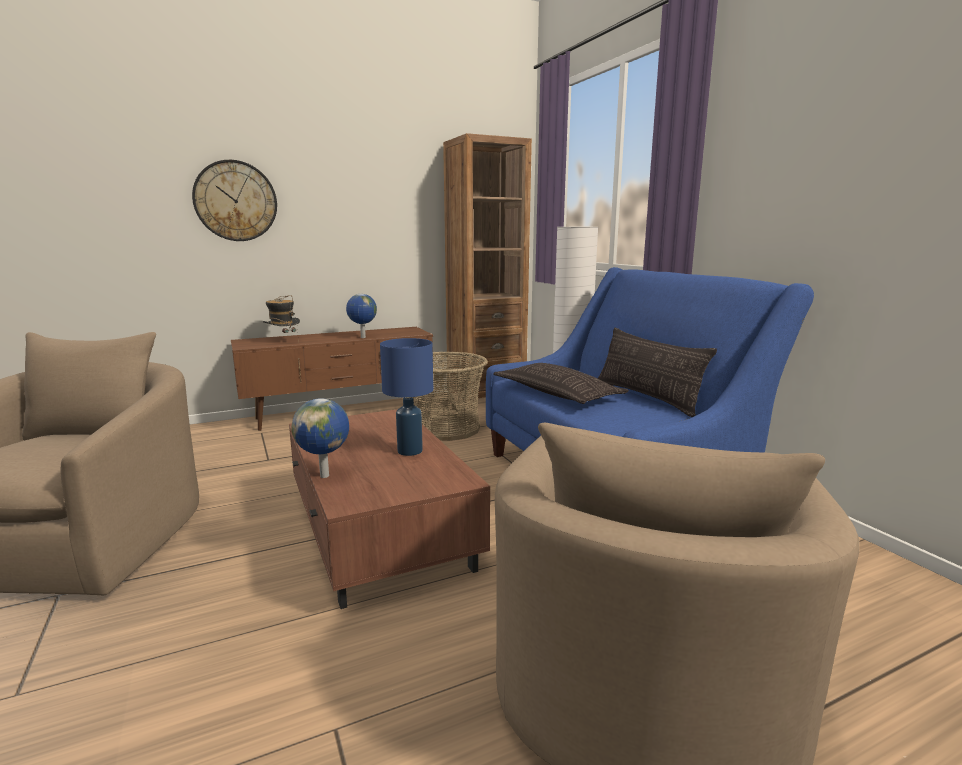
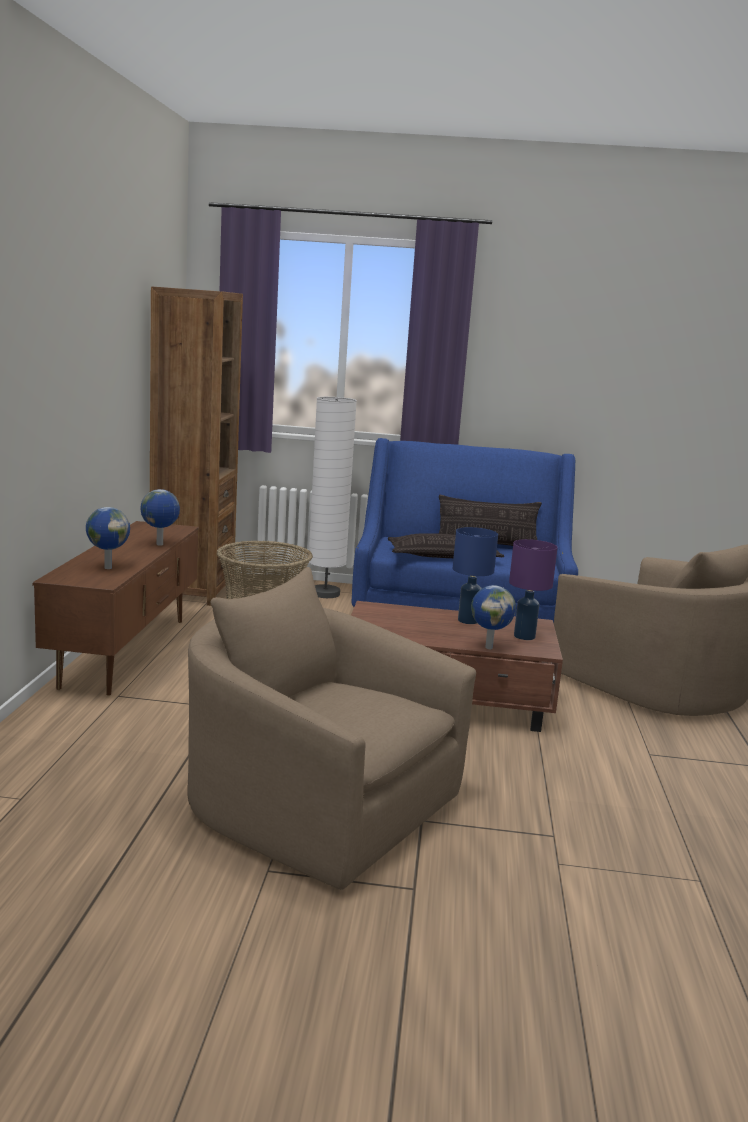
camera: 60 degrees left, 0 degrees up
(235, 201) = (35, 379): wall clock -> none
(283, 341) = (107, 568): hat -> globe
(392, 484) = (524, 636): none -> purple table lamp

